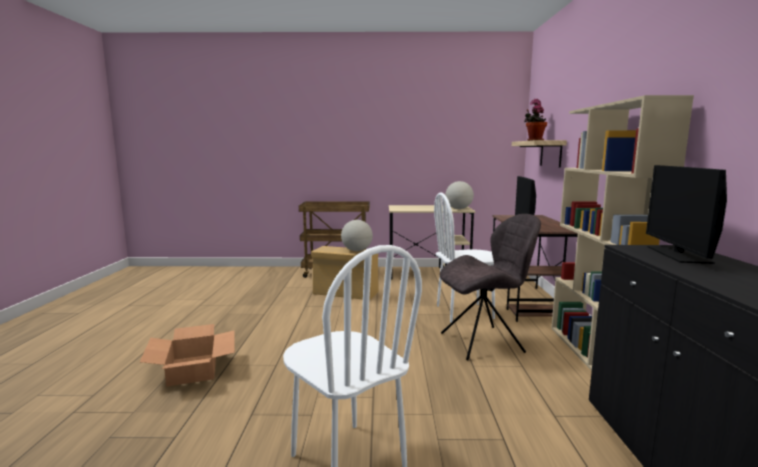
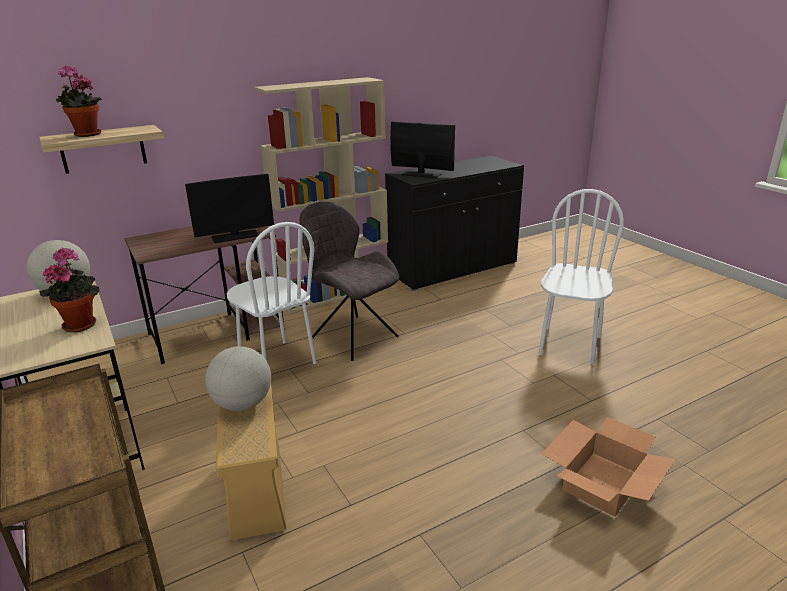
camera: 120 degrees left, 15 degrees up
(418, 209) = (81, 324): none -> potted plant
(678, 254) = (421, 174): monitor -> monitor turned 135 degrees counterclockwise

